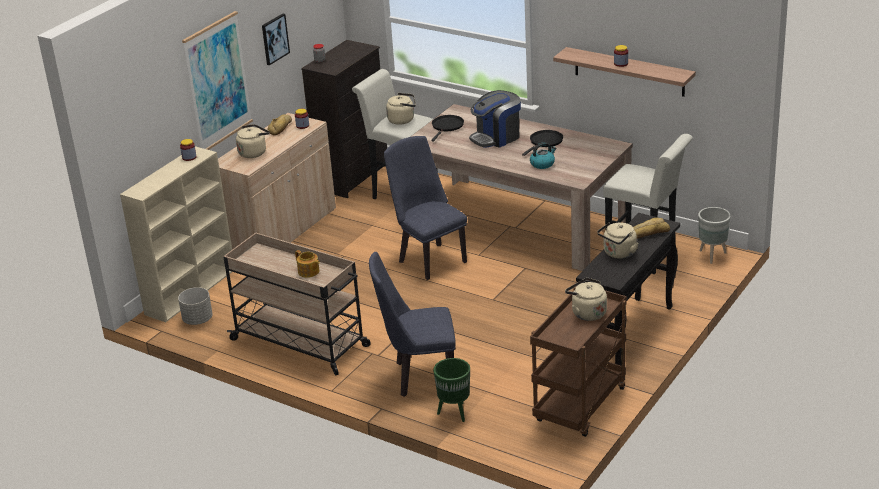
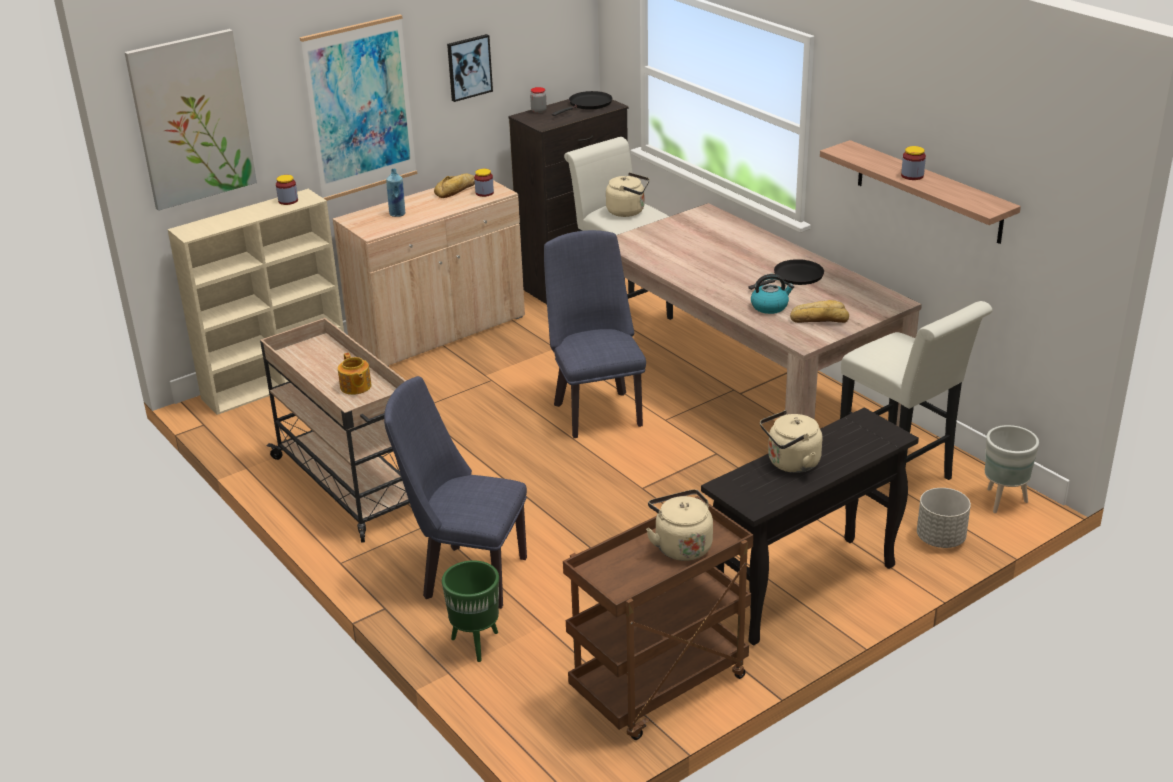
camera: 20 degrees right, 0 degrees up
(127, 112) = (192, 119): none -> picture
(198, 320) = (255, 421): grey planter -> grey planter (940, 539)
(253, 152) = (397, 214): beige kettle -> blue bottle
(447, 126) = (677, 230): black frying pan -> black frying pan (588, 104)
(496, 137) = (732, 257): coffee machine -> none
(649, 232) = (860, 441): bread -> bread (819, 319)

